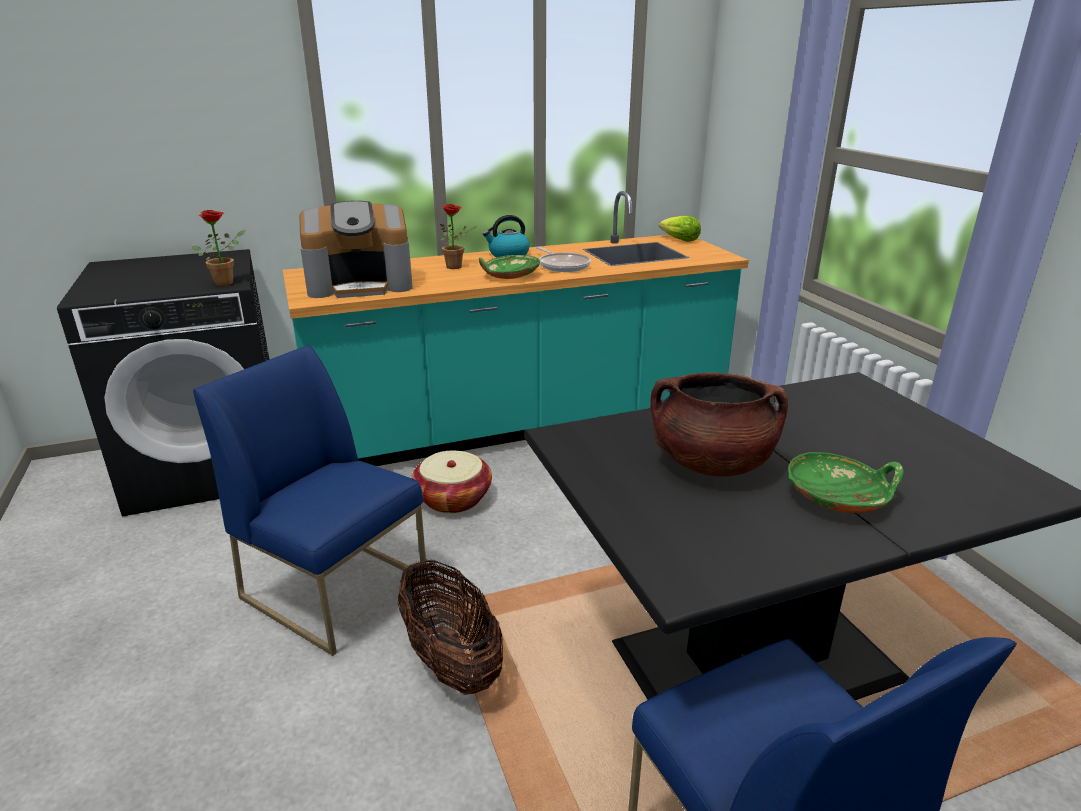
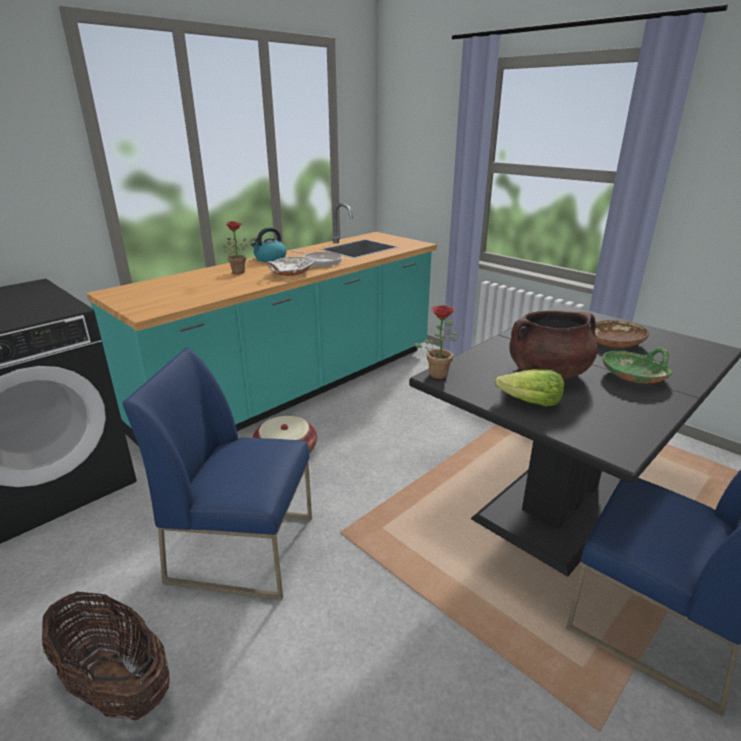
camera: 25 degrees left, 0 degrees up
(227, 282) = (63, 307): potted plant -> potted plant (438, 373)
(361, 285) = (177, 295): coffee machine -> none
(451, 660) = (375, 570): basket -> basket (116, 684)
(510, 276) = (291, 273): green bowl -> white bowl
(679, 240) = (378, 236): lettuce -> lettuce (530, 403)
(870, 443) = (613, 342): none -> brown bowl

